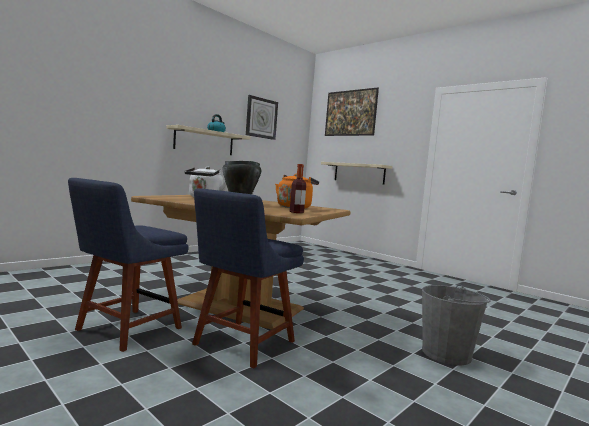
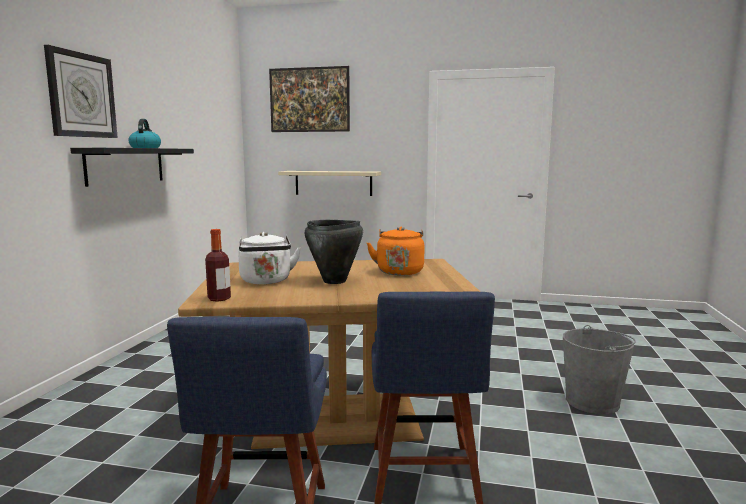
camera: 30 degrees left, 5 degrees up
(204, 141) = (125, 165): beige shelf -> black shelf
(261, 118) = (189, 114): wall clock -> wall clock (81, 95)
(296, 212) = (443, 285): bottle -> bottle (219, 299)

